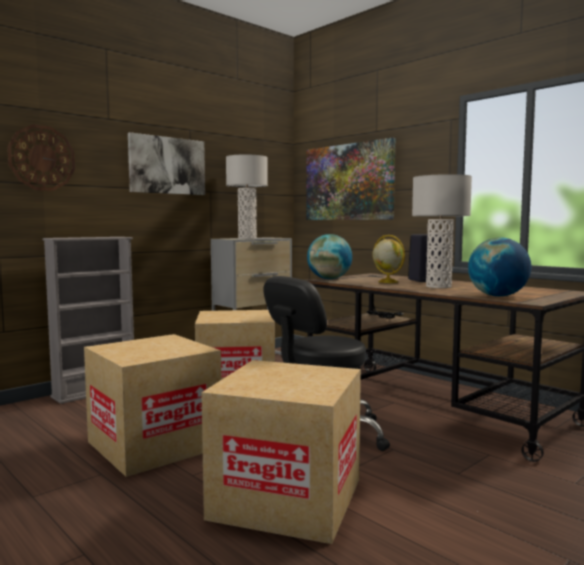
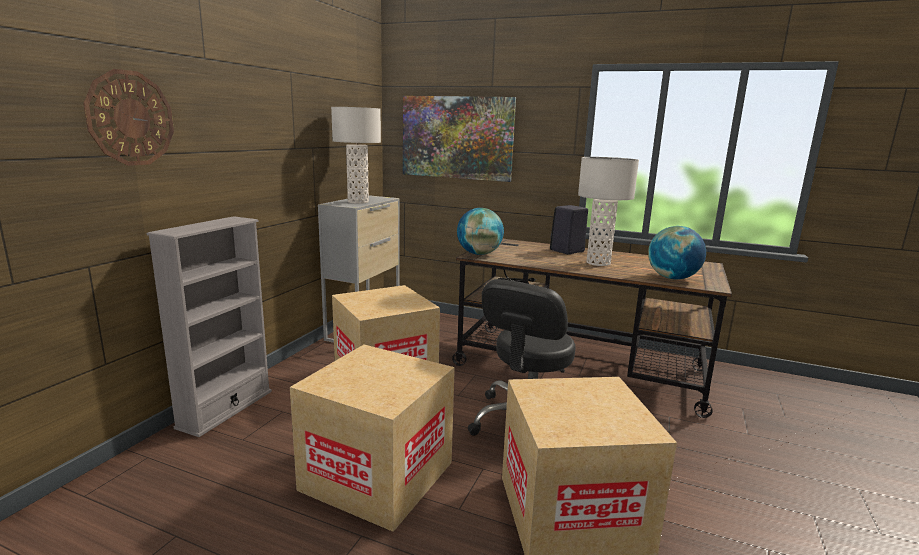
camera: 25 degrees left, 10 degrees up
(167, 165) = (271, 119): picture -> none
(387, 282) = (541, 256): globe -> none

